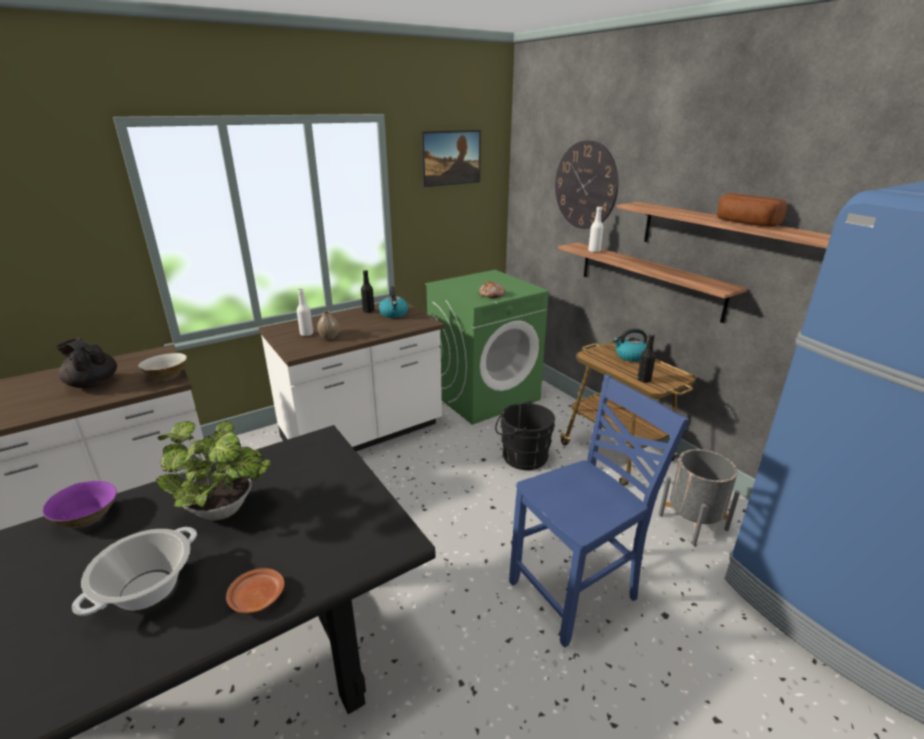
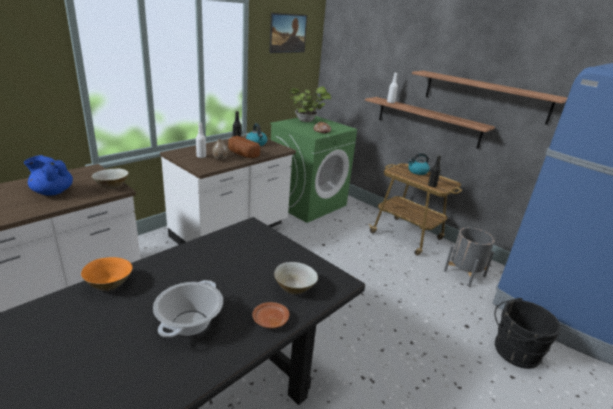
camera: 15 degrees left, 0 degrees up
(88, 518) = (109, 284): purple bowl -> orange bowl
(93, 383) = (52, 192): black teapot -> blue teapot
(225, 511) = (212, 272): potted plant -> potted plant (307, 121)
(323, 545) = (295, 288): none -> beige bowl
(521, 456) = (348, 241): black bucket -> black bucket (513, 351)
(576, 592) = (412, 318): blue chair -> none
(585, 185) = (383, 58): wall clock -> none
(744, 223) = (497, 85): bread -> bread (241, 154)

